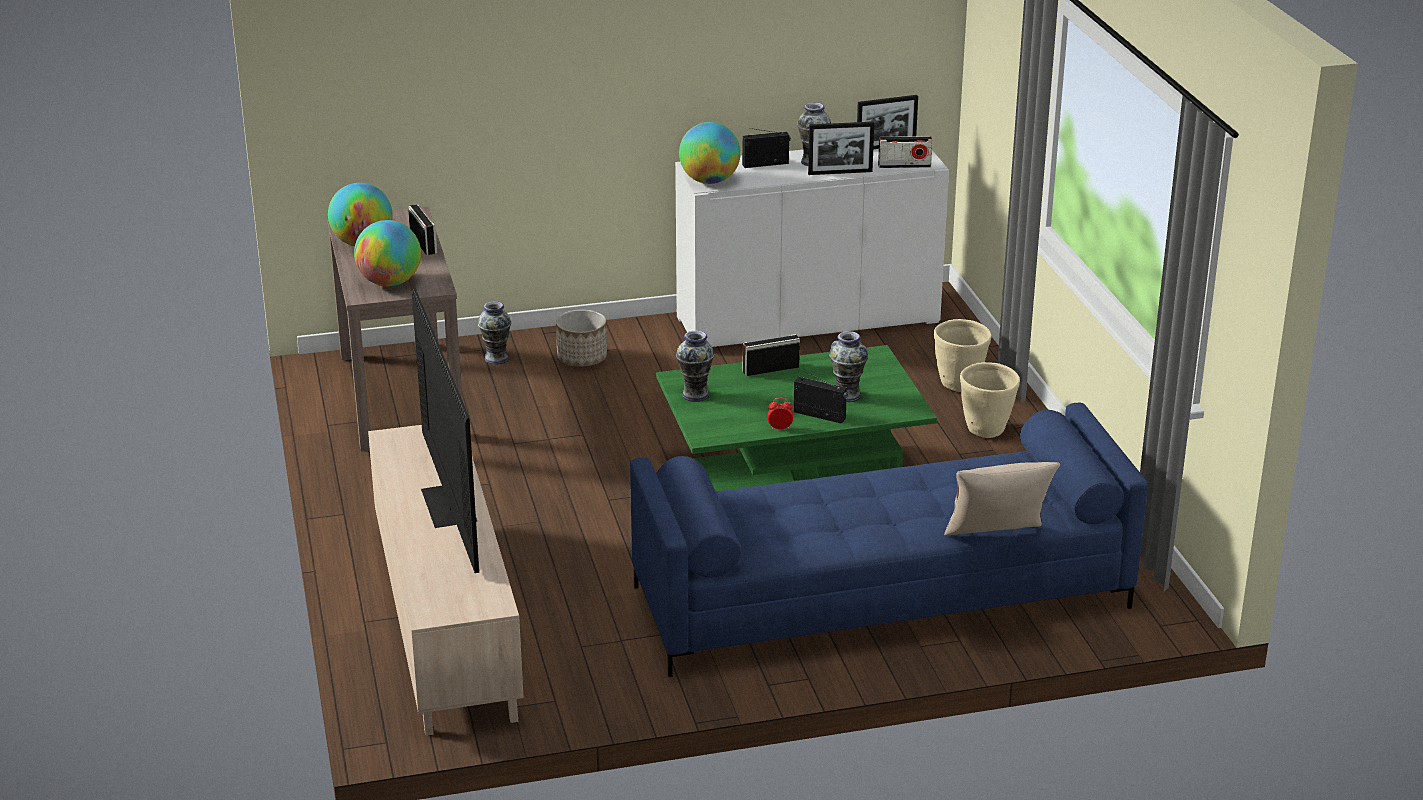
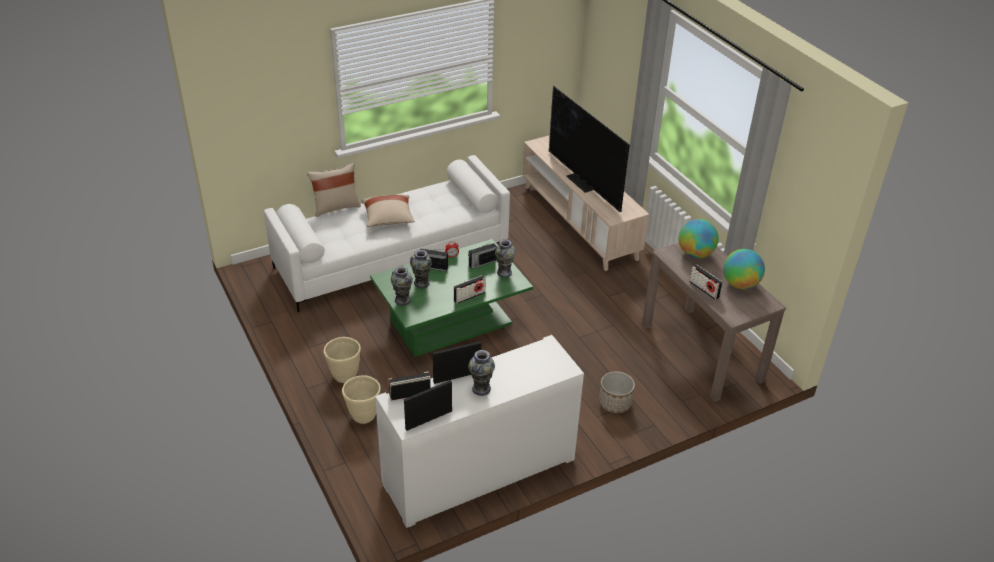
camera: 165 degrees right, 10 degrees up
(497, 358) = (668, 394): vase -> vase (402, 300)
(709, 181) = (548, 351): globe -> none
(766, 164) = (515, 380): radio -> radio (481, 263)
(879, 598) = (392, 257): blue sofa -> white sofa
(888, 502) = (388, 219): none -> beige pillow

